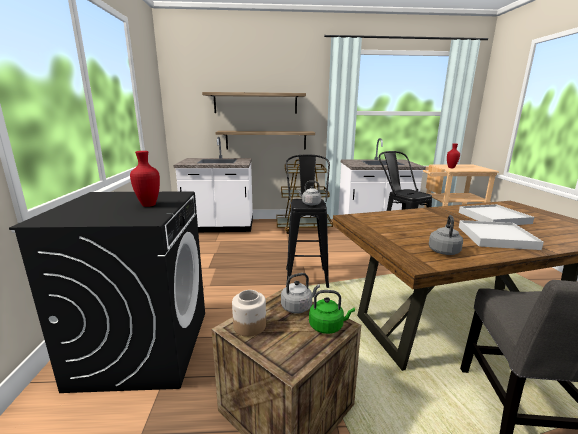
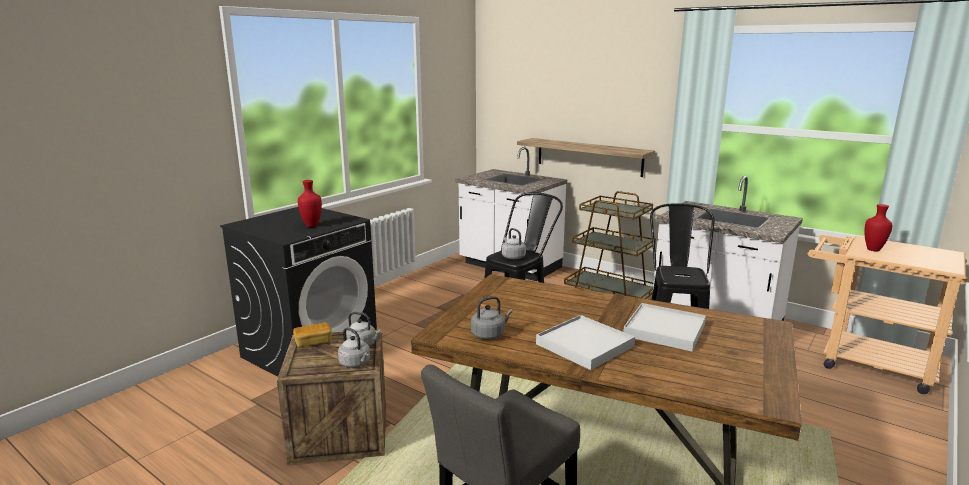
camera: 40 degrees right, 0 degrees up
(249, 326) = (313, 342): jar -> bread
(255, 103) = (579, 104): shelf -> none
(328, 326) = (356, 364): green kettle -> grey kettle

